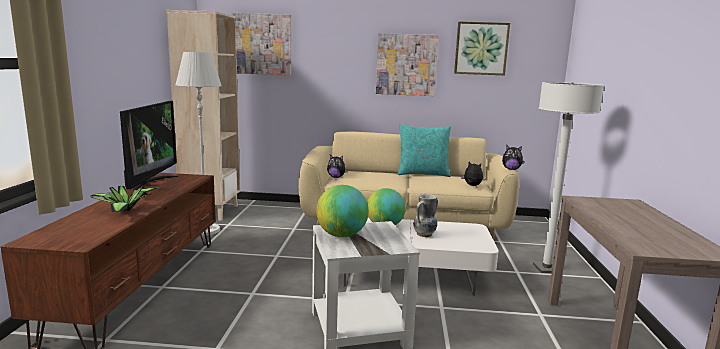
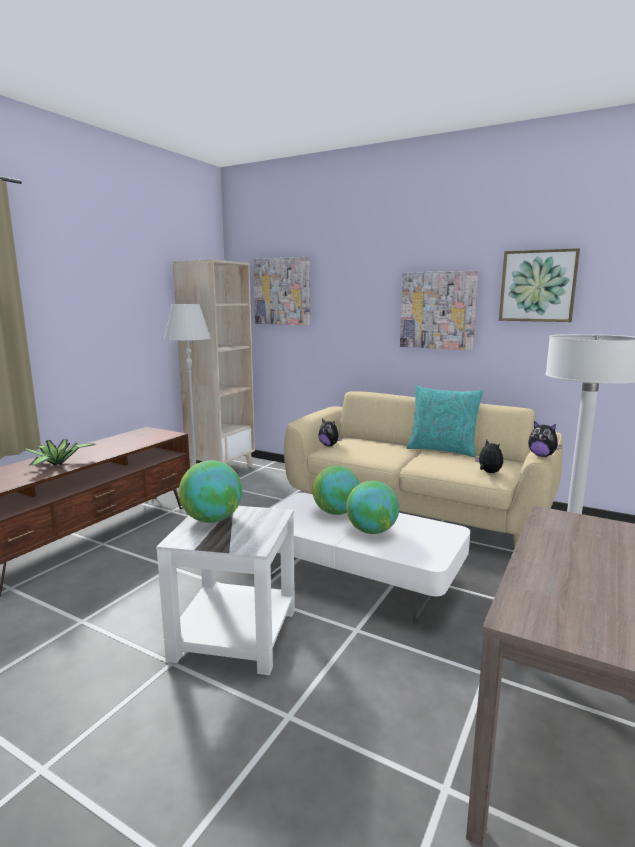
camera: 25 degrees right, 0 degrees up
(150, 185) = (117, 439): television -> none
(424, 235) = (371, 531): vase -> globe

